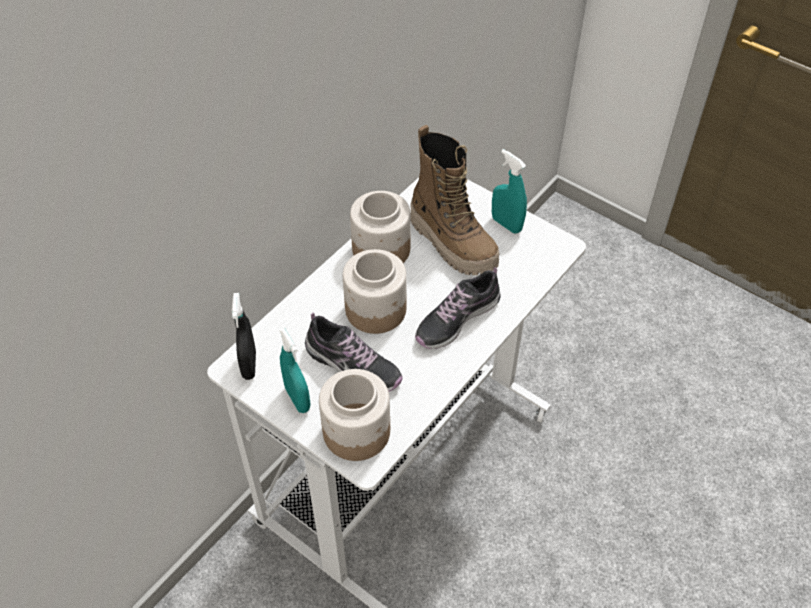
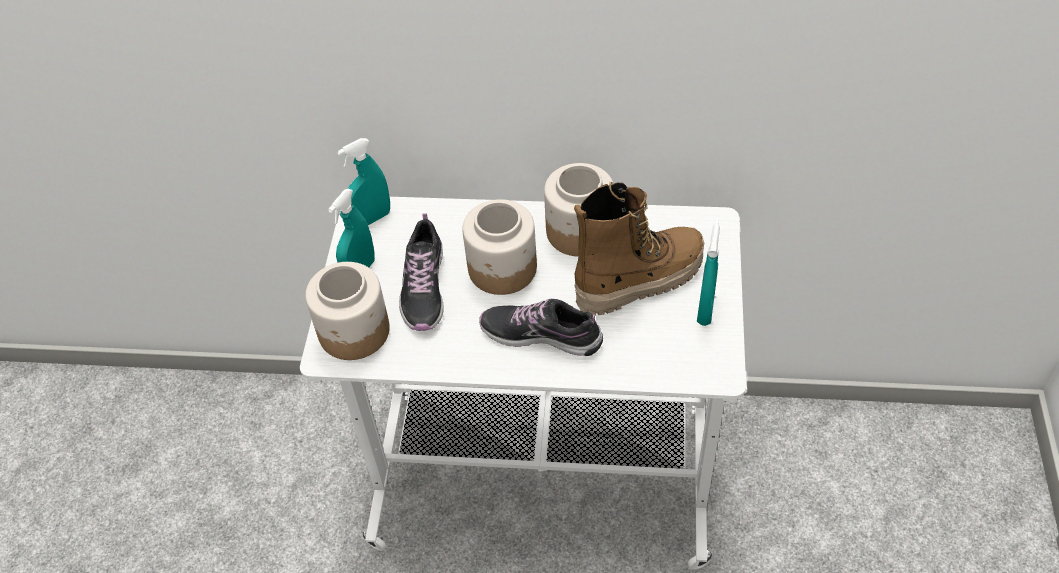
camera: 60 degrees right, 0 degrees up
(249, 365) = (371, 219): black spray bottle -> turquoise spray bottle
(453, 242) = (639, 280): boot -> boot turned 135 degrees counterclockwise

